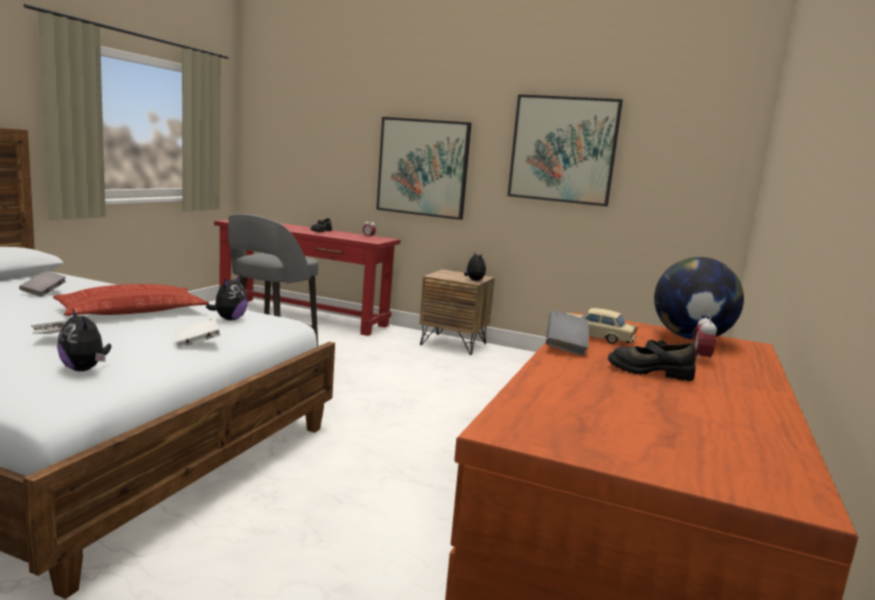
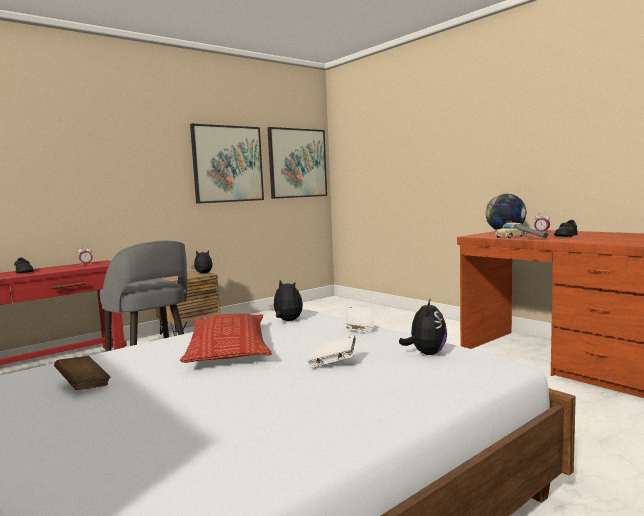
camera: 60 degrees left, 5 degrees down
(43, 292) = (83, 385): grey book -> brown book
(85, 369) = (426, 353): plush toy -> plush toy turned 60 degrees counterclockwise
(423, 167) = (116, 190): picture -> picture (297, 163)

